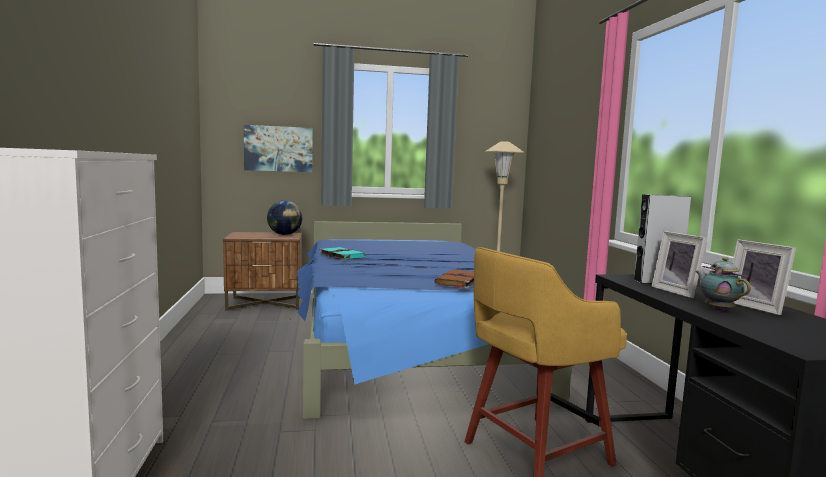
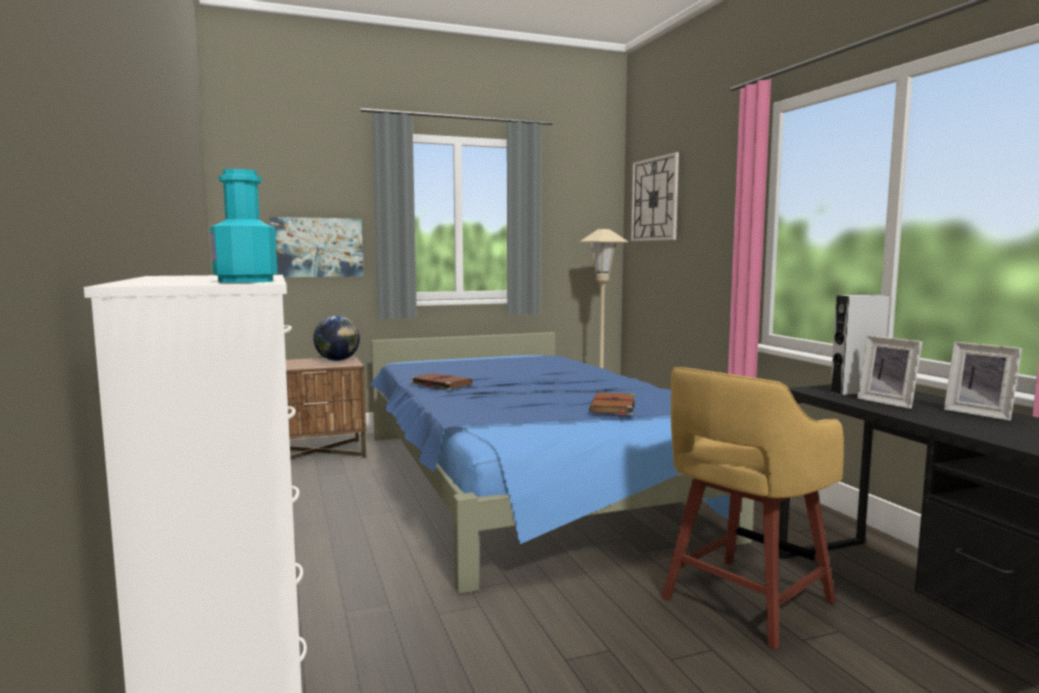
camera: 10 degrees left, 0 degrees up
(62, 149) = (246, 281): none -> turquoise bottle
(341, 255) = (440, 383): turquoise book -> brown book
(548, 118) = (655, 199): none -> wall clock
(717, 309) = (947, 419): teapot -> none

